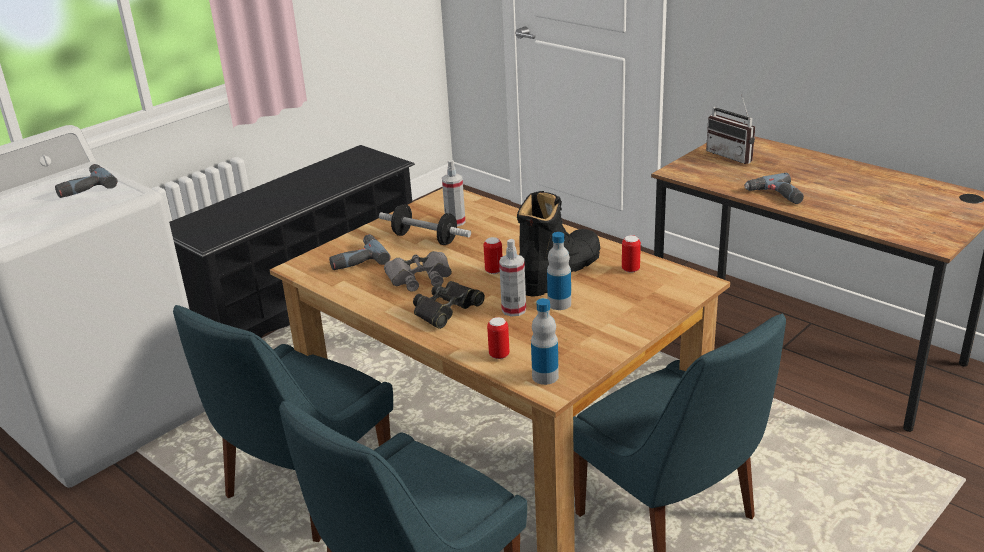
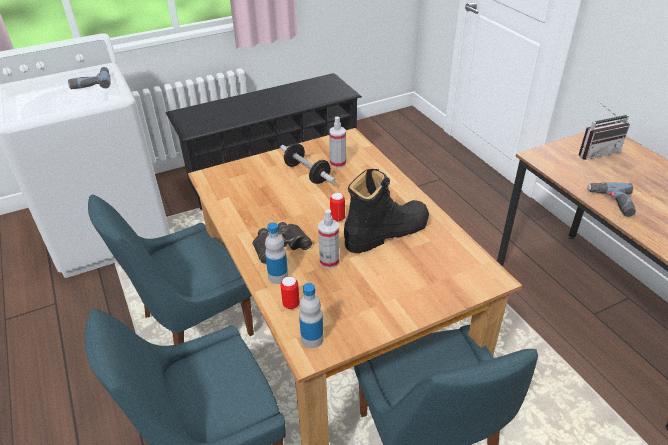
camera: 20 degrees right, 10 degrees up
(356, 259) = (249, 179): power drill -> none
(420, 278) = (281, 209): grey binoculars -> none
(559, 304) = (367, 266): bottle -> bottle (278, 276)
(630, 269) = (444, 247): can -> none
(733, 155) = (596, 151): radio -> radio turned 90 degrees counterclockwise

